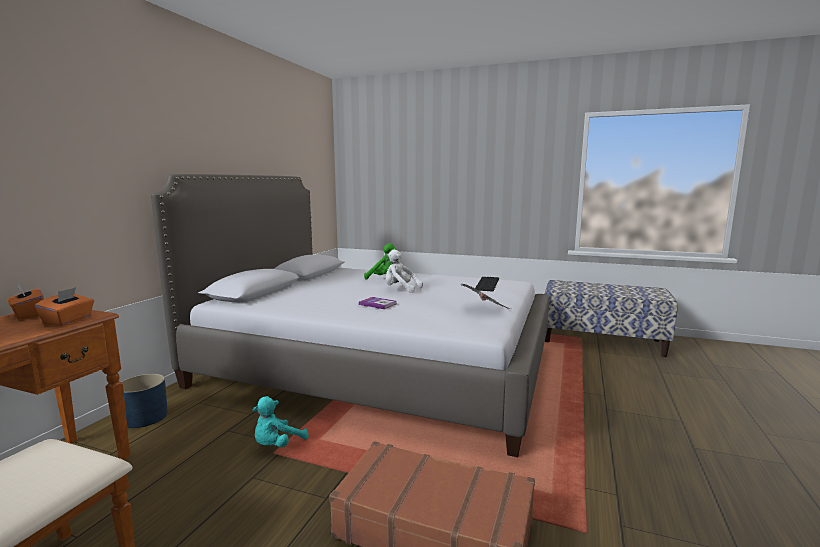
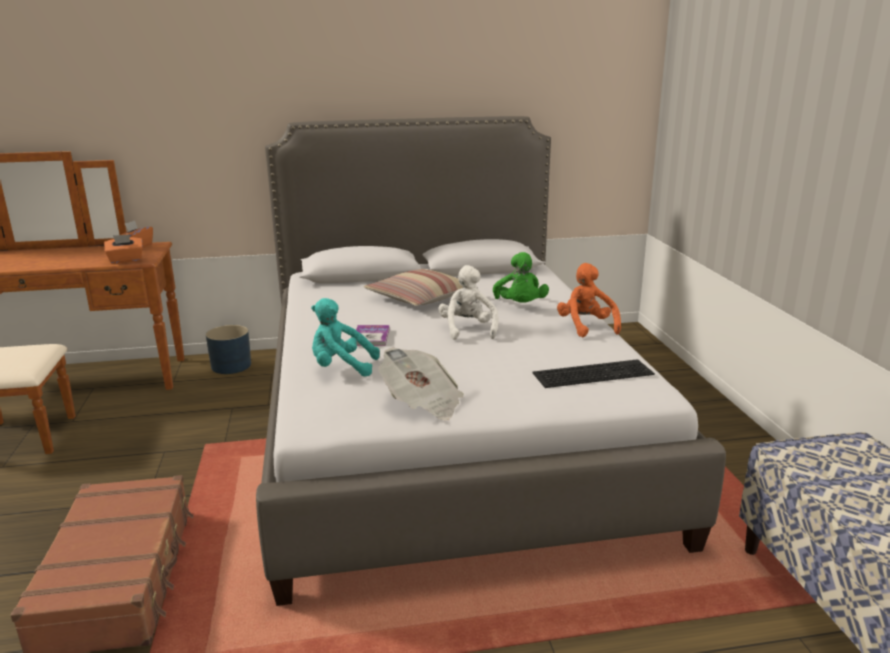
camera: 60 degrees right, 10 degrees up
(277, 445) = (220, 441): turquoise plush toy -> turquoise plush toy (341, 368)
(331, 289) = (420, 298): none -> pillow
(431, 276) = (586, 327): none -> orange plush toy

